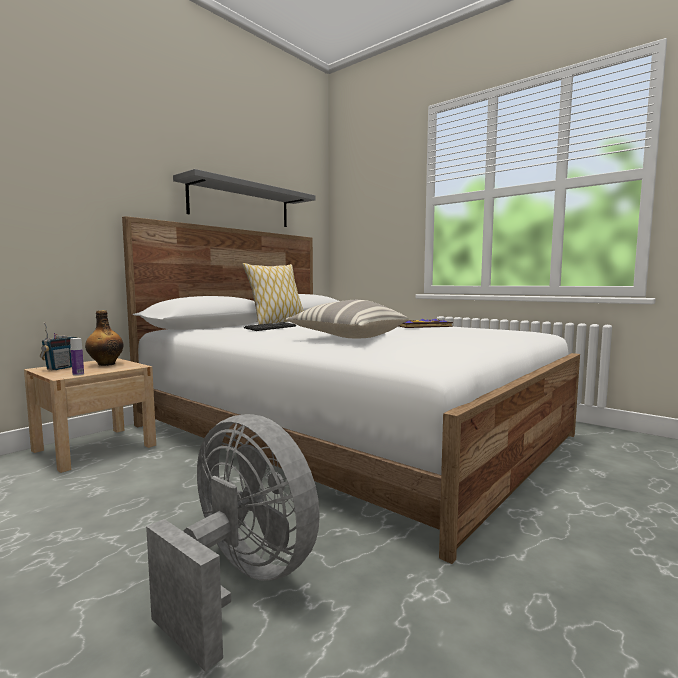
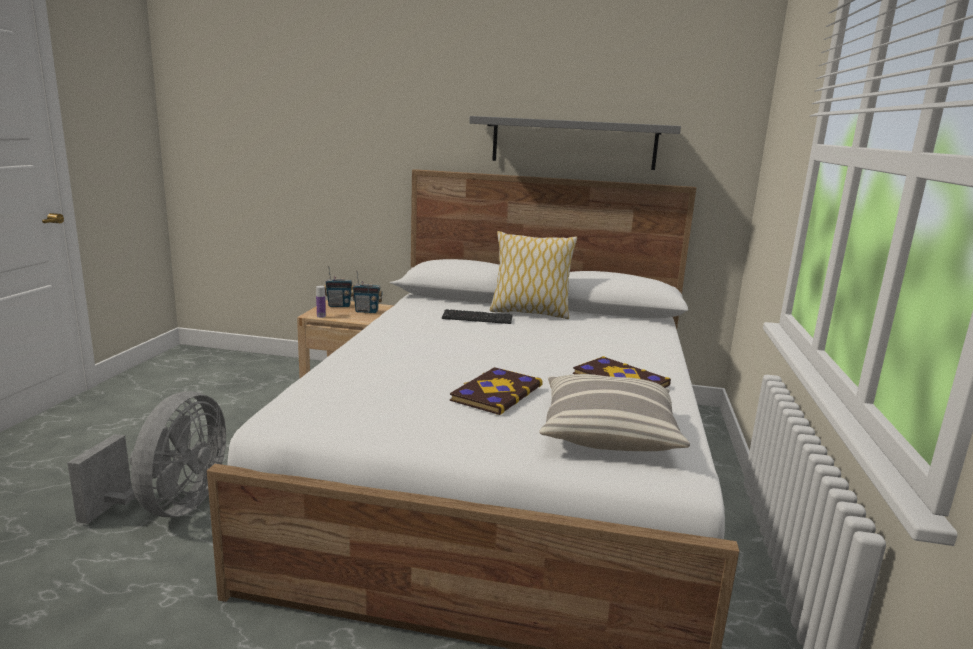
camera: 60 degrees right, 10 degrees up
(106, 364) = (367, 311): bottle -> radio
(348, 337) = (407, 360): pillow -> pillow (607, 432)
(427, 334) = (495, 393): none -> book

